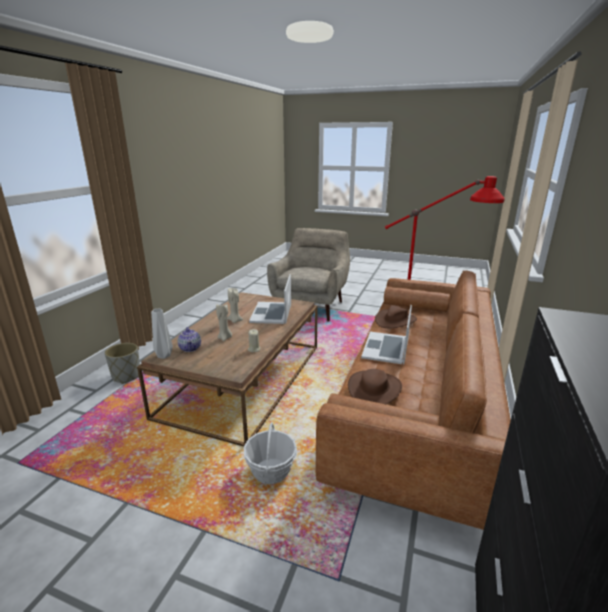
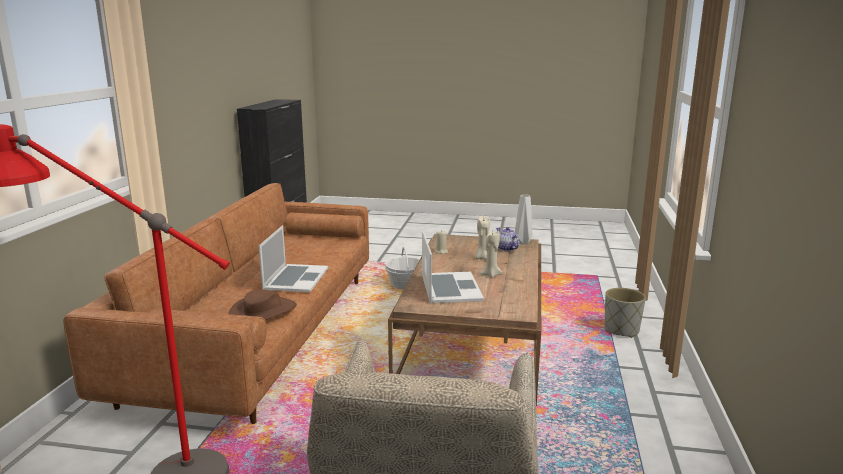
camera: 170 degrees right, 5 degrees down
(374, 389) = (321, 250): brown hat -> none

